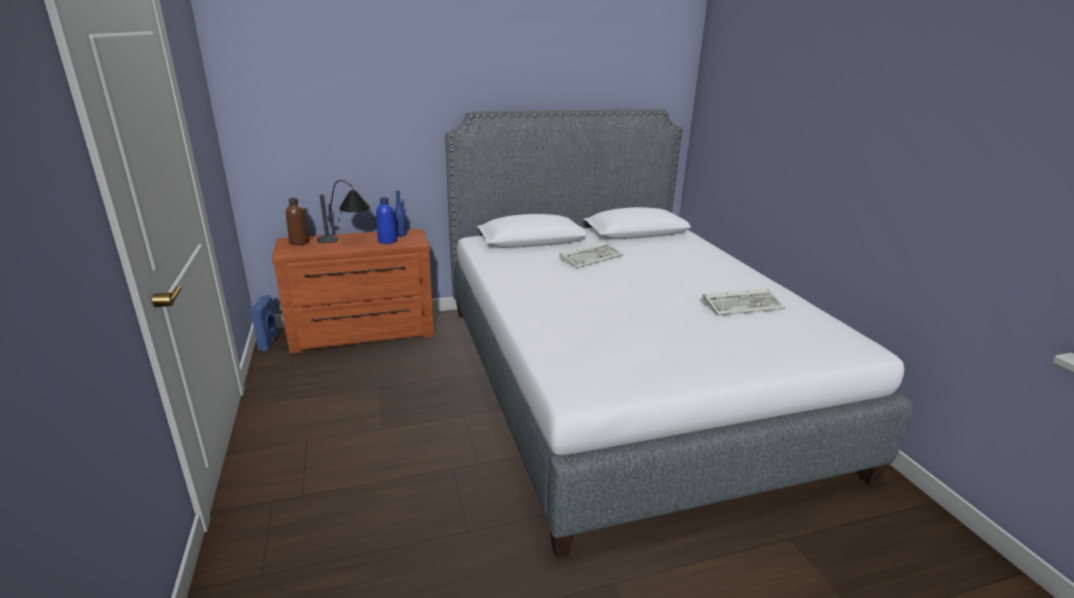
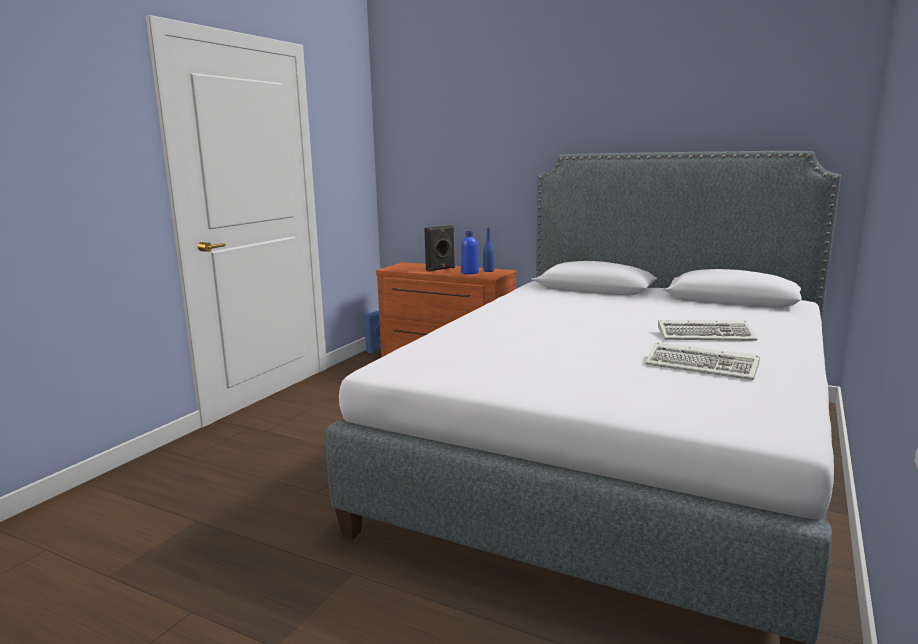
camera: 45 degrees right, 10 degrees down
(299, 242) = (409, 265): brown bottle -> none
(347, 241) = (441, 269): table lamp -> black speaker
(592, 257) = (622, 306): keyboard -> keyboard (707, 335)

